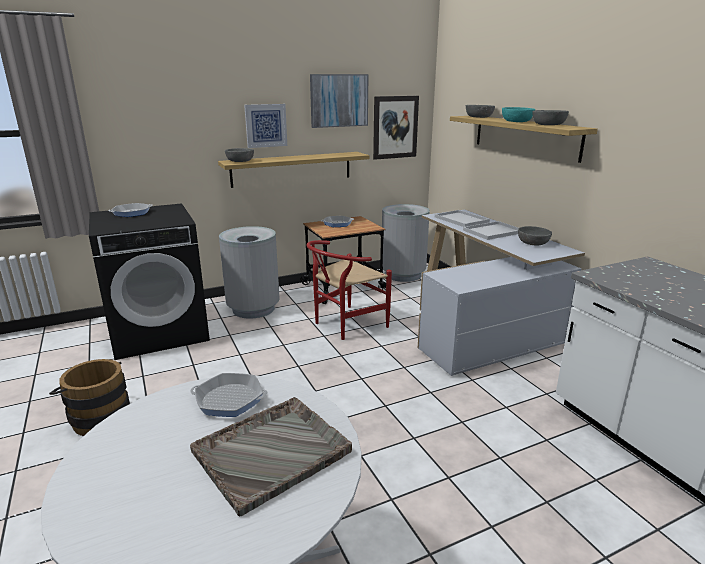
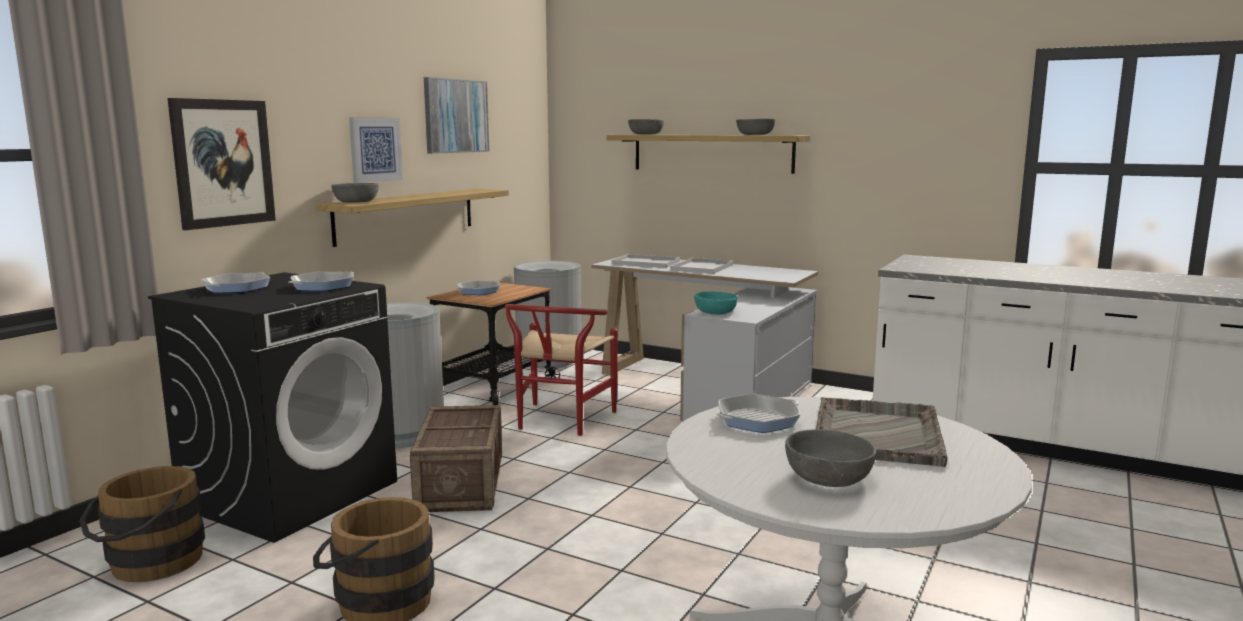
camera: 35 degrees left, 10 degrees down
(61, 354) = (149, 565): none -> brown bucket
(166, 219) = (322, 286): none -> frying pan
(235, 353) = (460, 483): none -> crate
(395, 127) = (514, 155): picture -> picture (223, 163)
(517, 121) = (709, 134): turquoise bowl -> turquoise bowl (716, 312)
(533, 243) = (760, 270): grey bowl -> grey bowl (828, 477)

